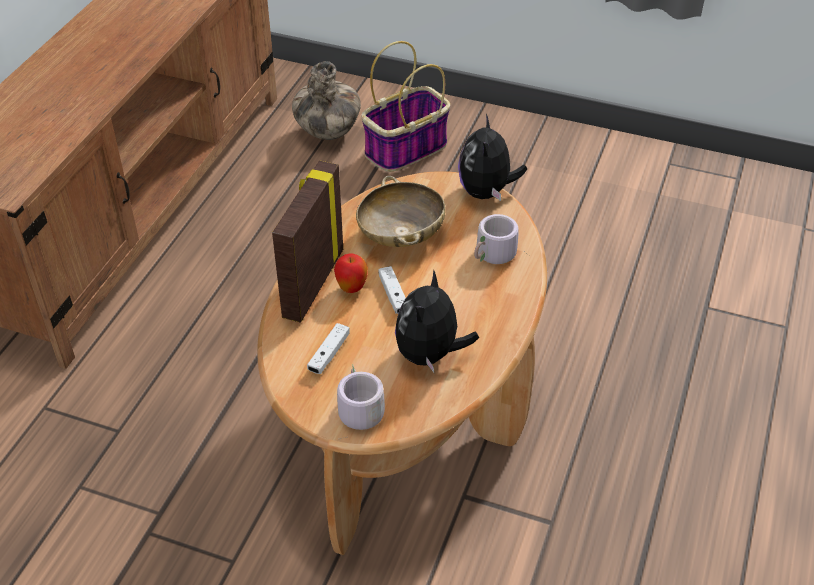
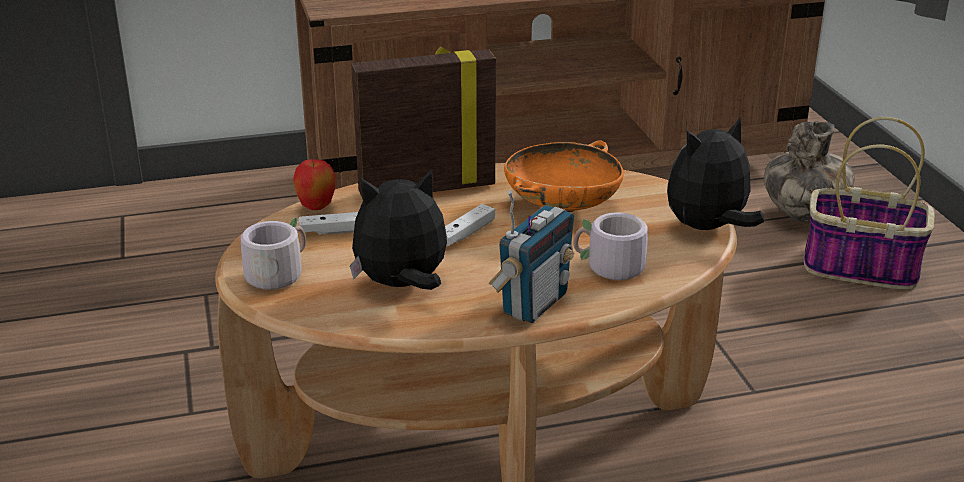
camera: 55 degrees right, 15 degrees down
(351, 288) = (446, 209): apple -> apple (316, 207)
(401, 235) = (561, 206): beige bowl -> orange bowl
(504, 307) = (533, 304): none -> radio

